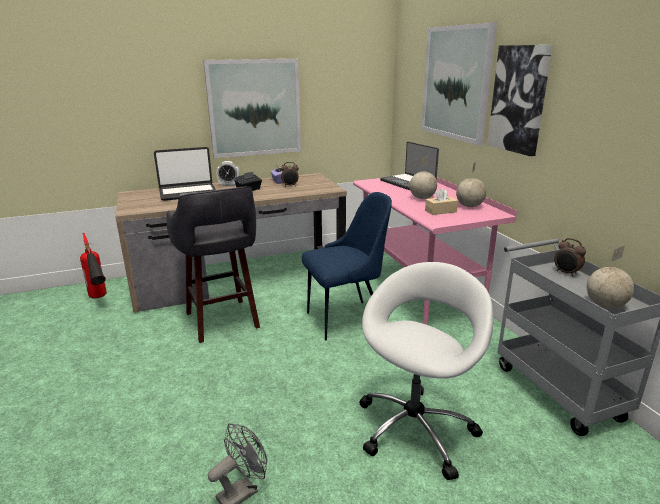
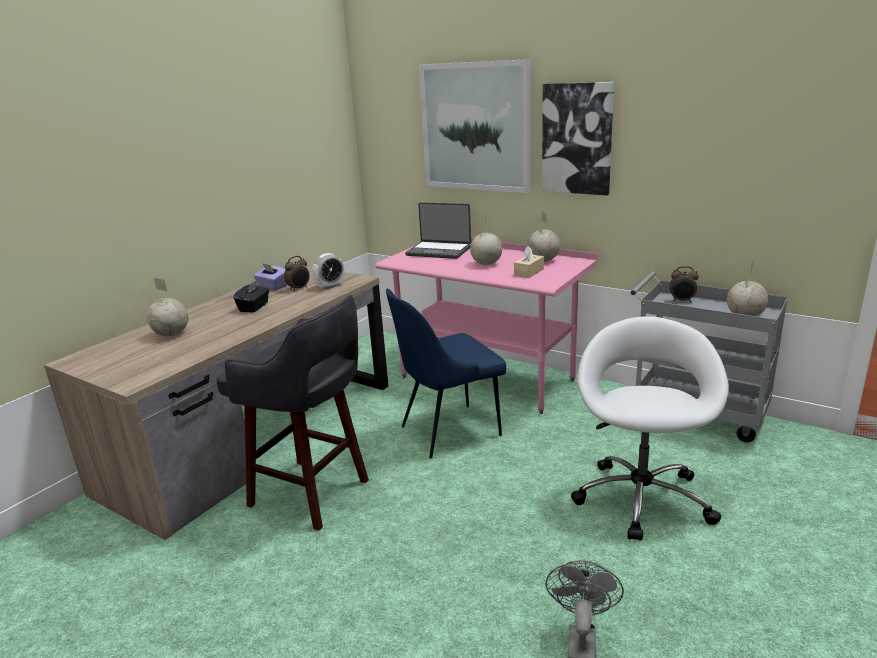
camera: 35 degrees left, 0 degrees up
(100, 301) = (77, 551): fire extinguisher -> none
(188, 193) = (172, 334): laptop -> globe
(229, 185) = (212, 309): alarm clock -> alarm clock (330, 286)
(254, 108) = (213, 191): picture -> none
(345, 319) = (450, 431): blue chair -> blue chair turned 150 degrees counterclockwise

